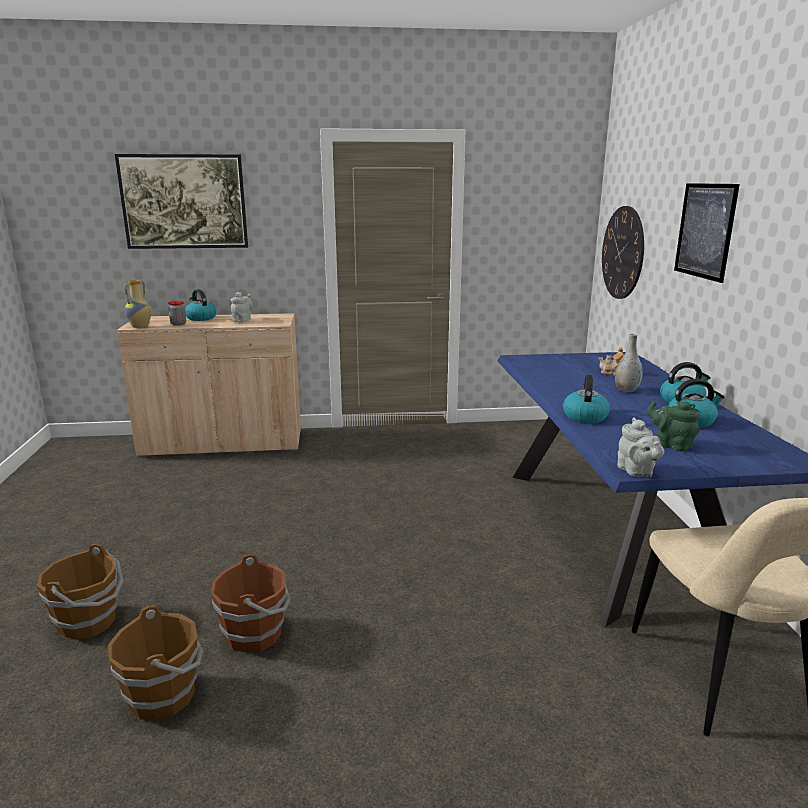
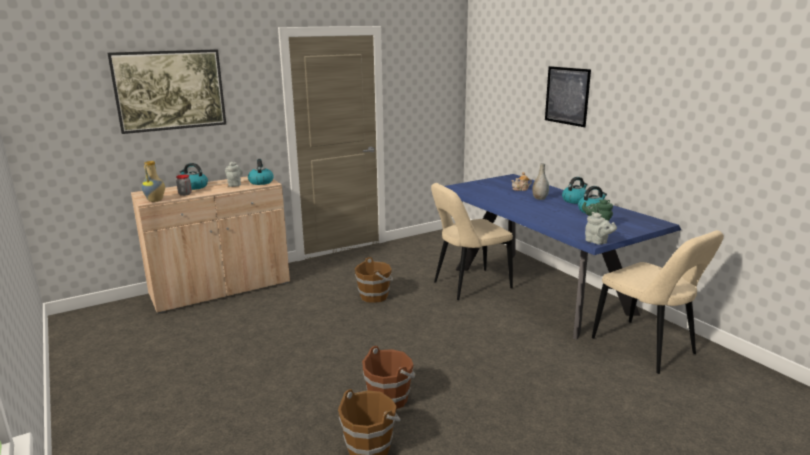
camera: 25 degrees left, 0 degrees up
(89, 621) = (264, 426): brown bucket -> brown bucket (375, 296)
(510, 502) = (468, 285): none -> beige chair
(584, 416) = (537, 217): kettle -> kettle (261, 182)
(622, 253) = (494, 108): wall clock -> none

